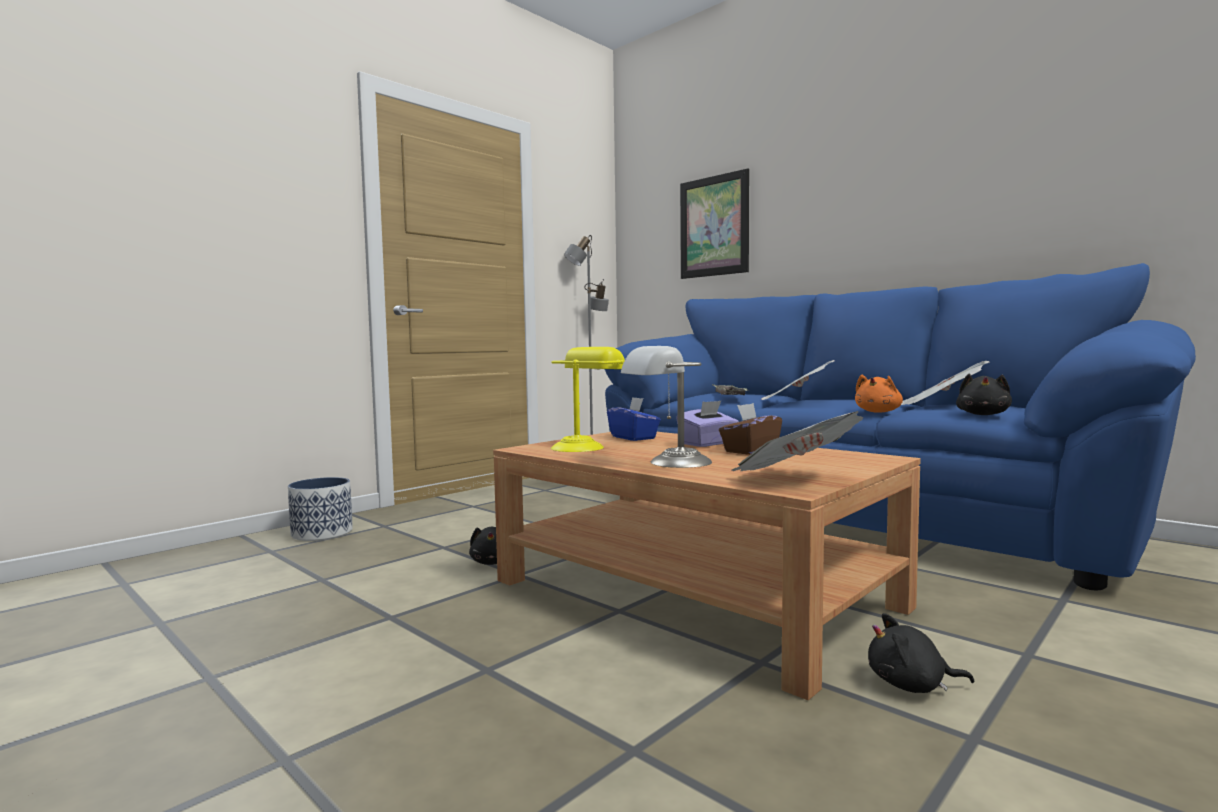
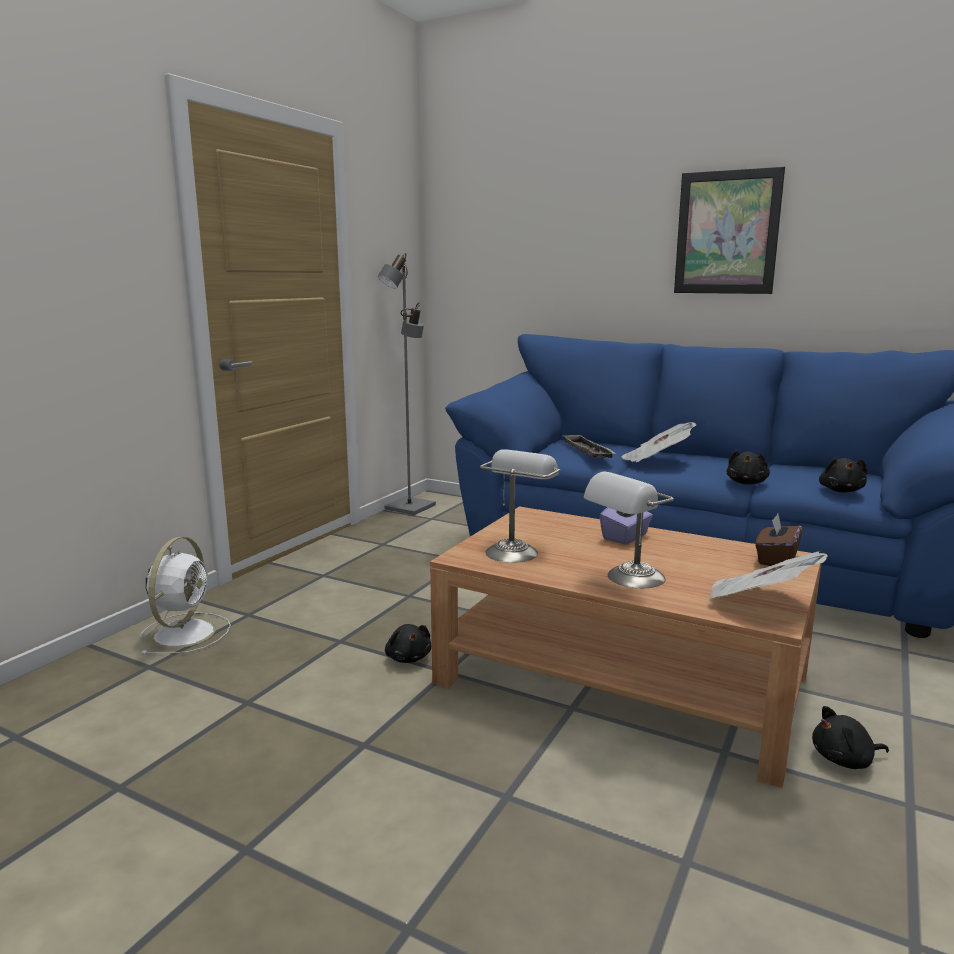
camera: 15 degrees left, 10 degrees up
(322, 533) = (185, 632): planter -> white fan
(585, 446) = (515, 549): yellow table lamp -> white table lamp
(633, 438) = (544, 527): blue tissue box -> none
(714, 226) = (544, 252): picture -> picture (727, 233)
(750, 450) = (675, 550): brown tissue box -> brown tissue box (776, 559)
(878, 412) = (746, 483): orange plush toy -> black plush toy
(940, 406) = (790, 470): newspaper -> none

